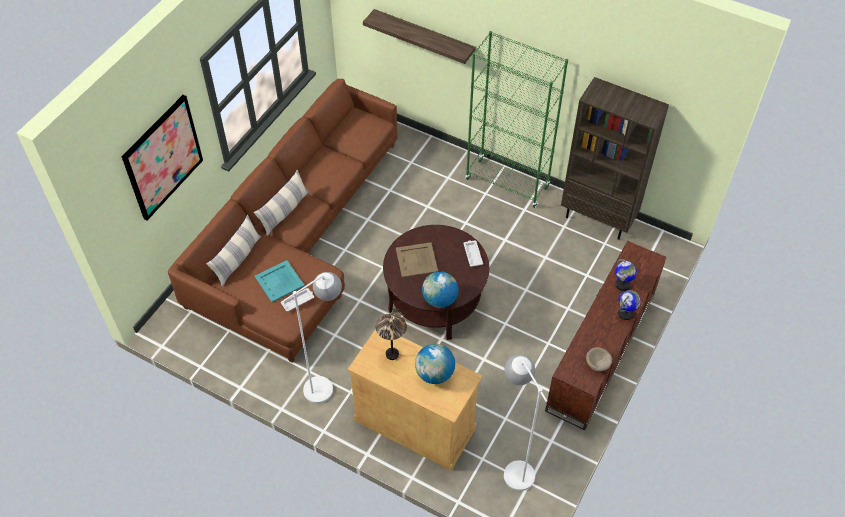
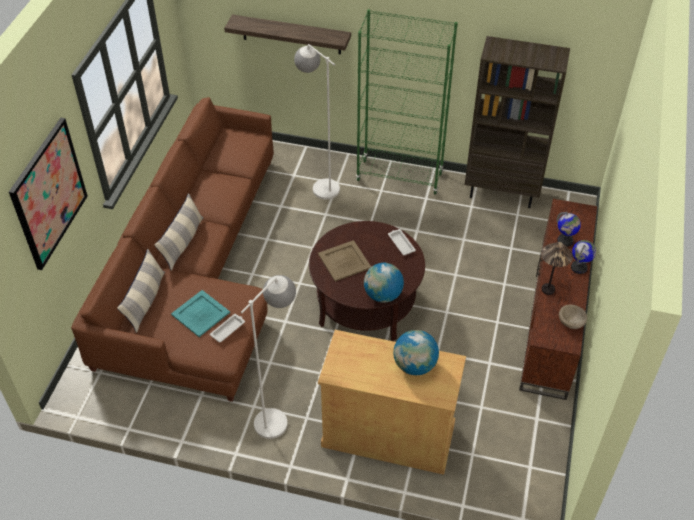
camera: 15 degrees left, 5 degrees down
(392, 354) = (361, 355): table lamp -> table lamp (548, 289)
(513, 466) = (507, 454): white floor lamp -> white floor lamp (320, 184)

